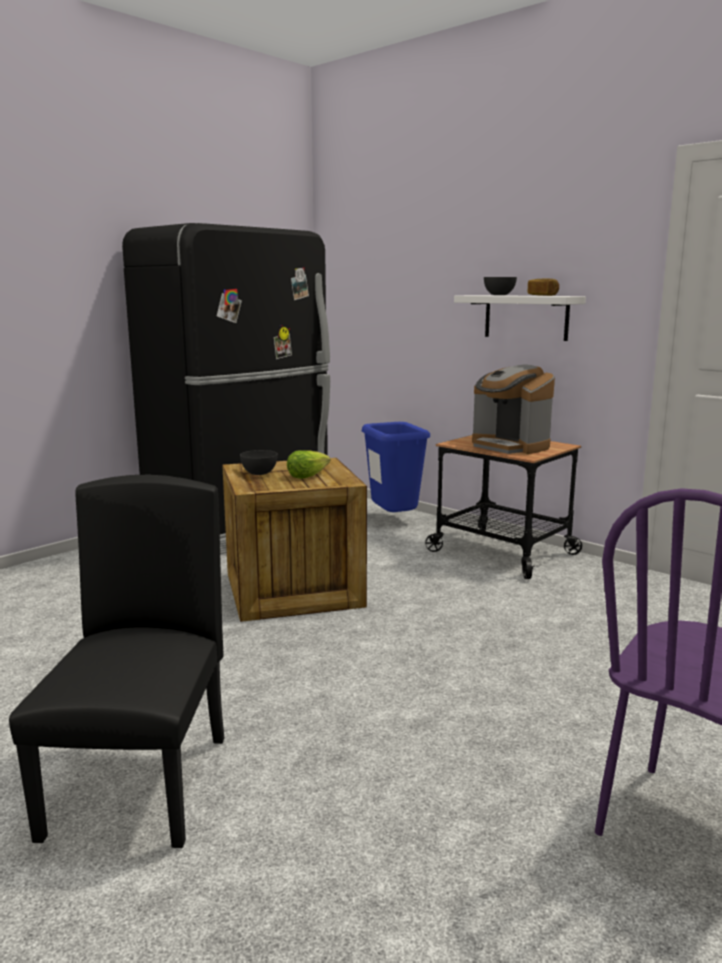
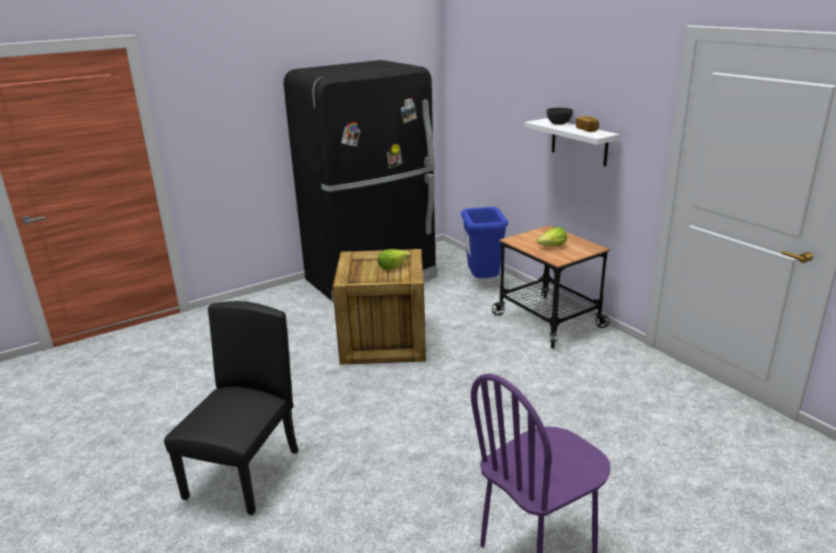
camera: 15 degrees right, 10 degrees up
(259, 473) = (362, 262): grey bowl -> none
(509, 446) = (552, 247): coffee machine -> lettuce

